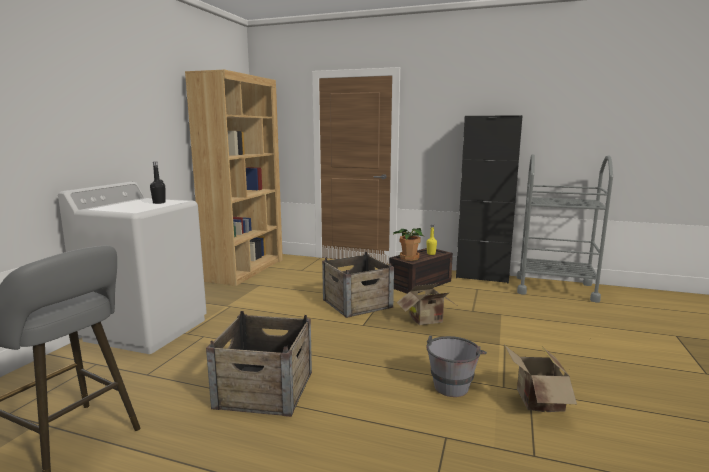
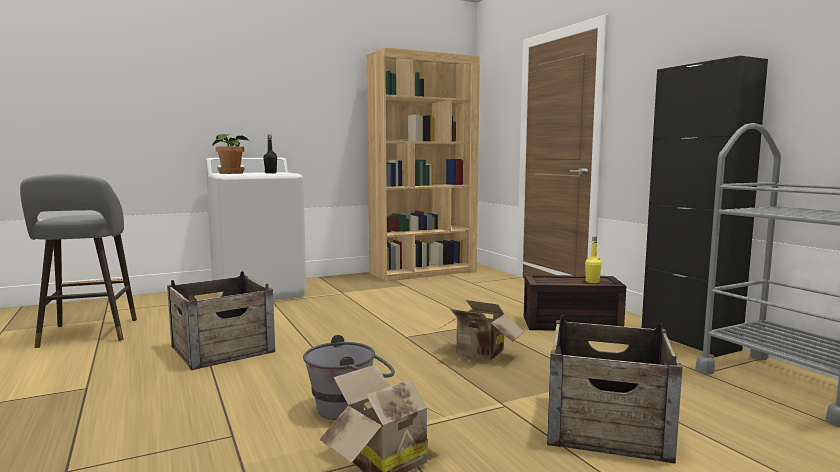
camera: 45 degrees right, 5 degrees down
(357, 303) = (450, 320): crate -> crate (607, 425)
(409, 258) = (545, 279): potted plant -> potted plant (232, 173)

